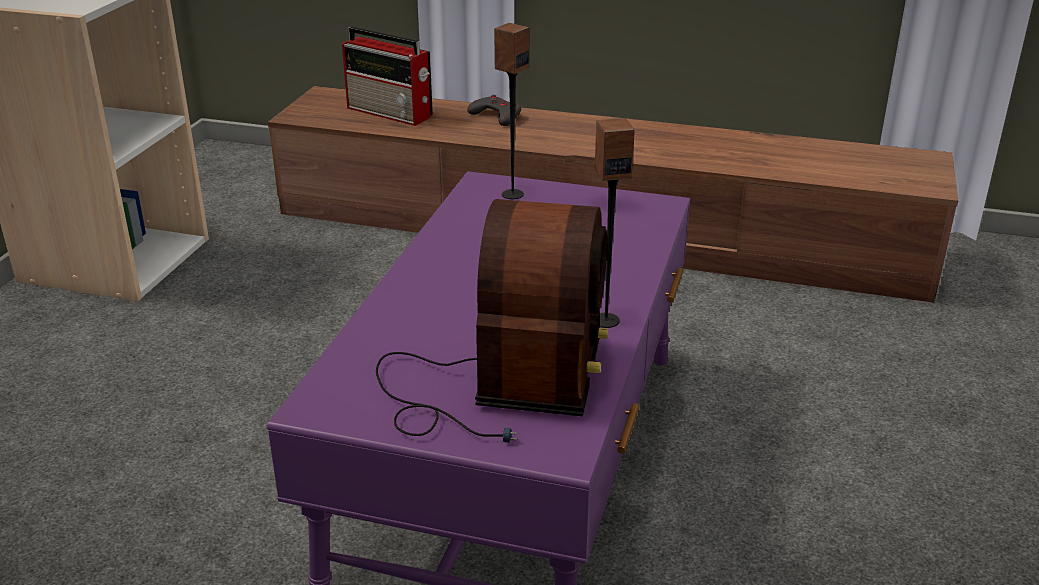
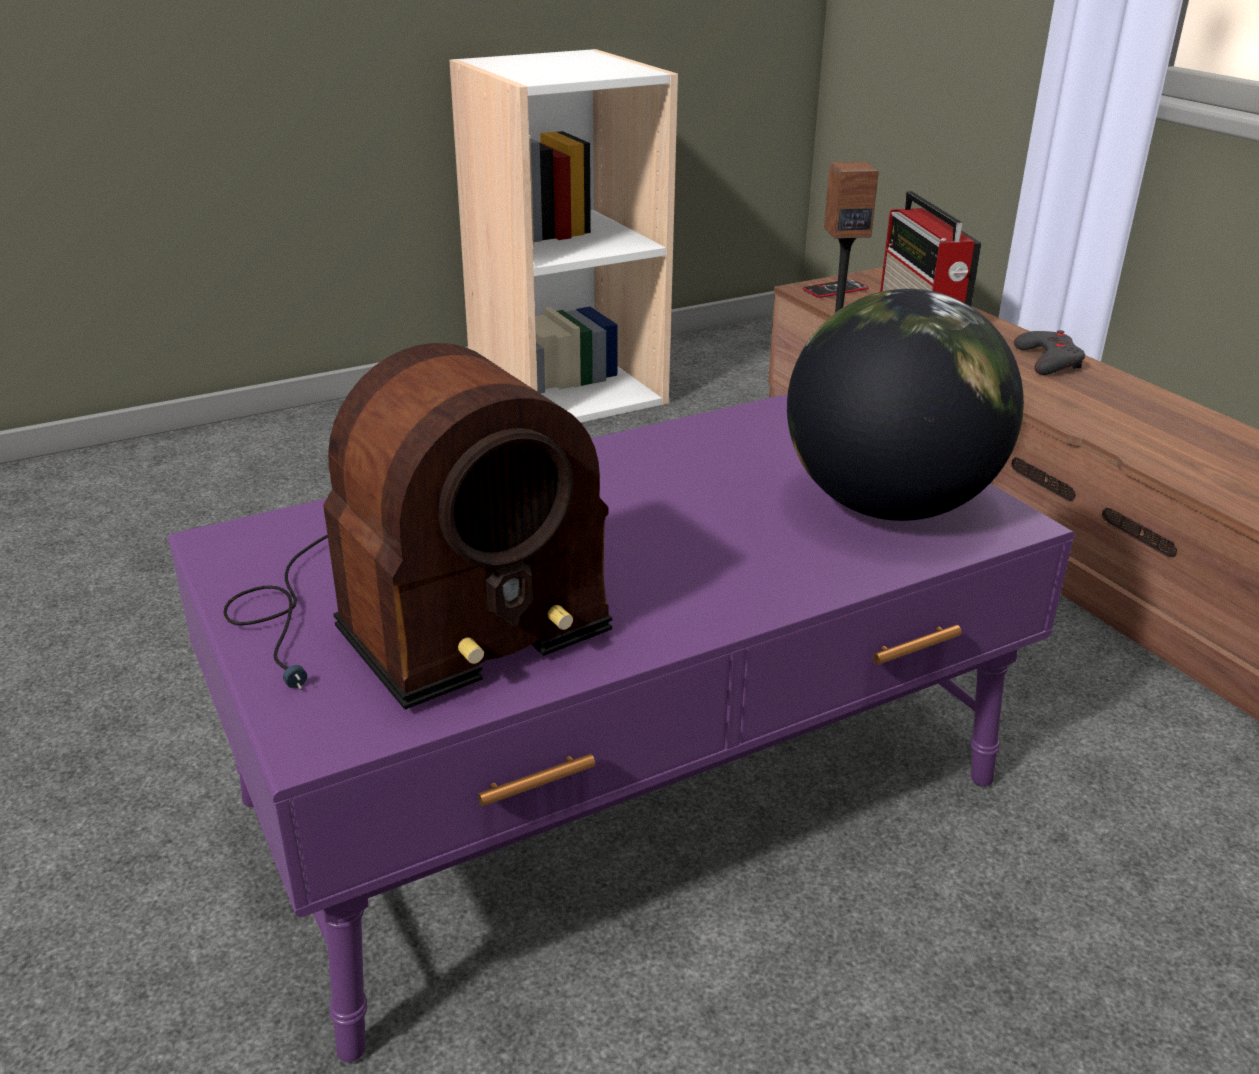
camera: 45 degrees right, 0 degrees up
(311, 111) = (835, 290): none -> phone
(604, 220) = (888, 506): none -> globe
(605, 320) = (660, 620): speaker -> none

